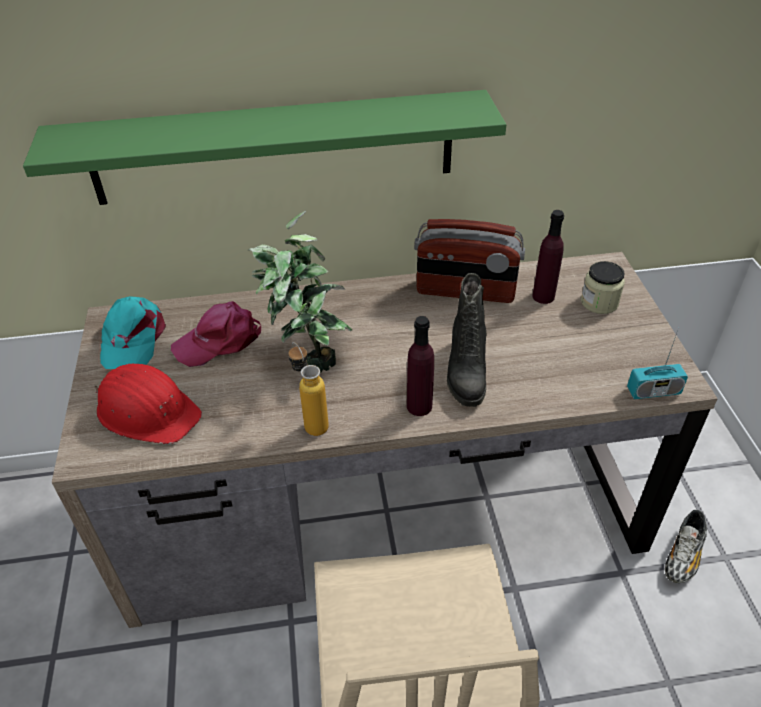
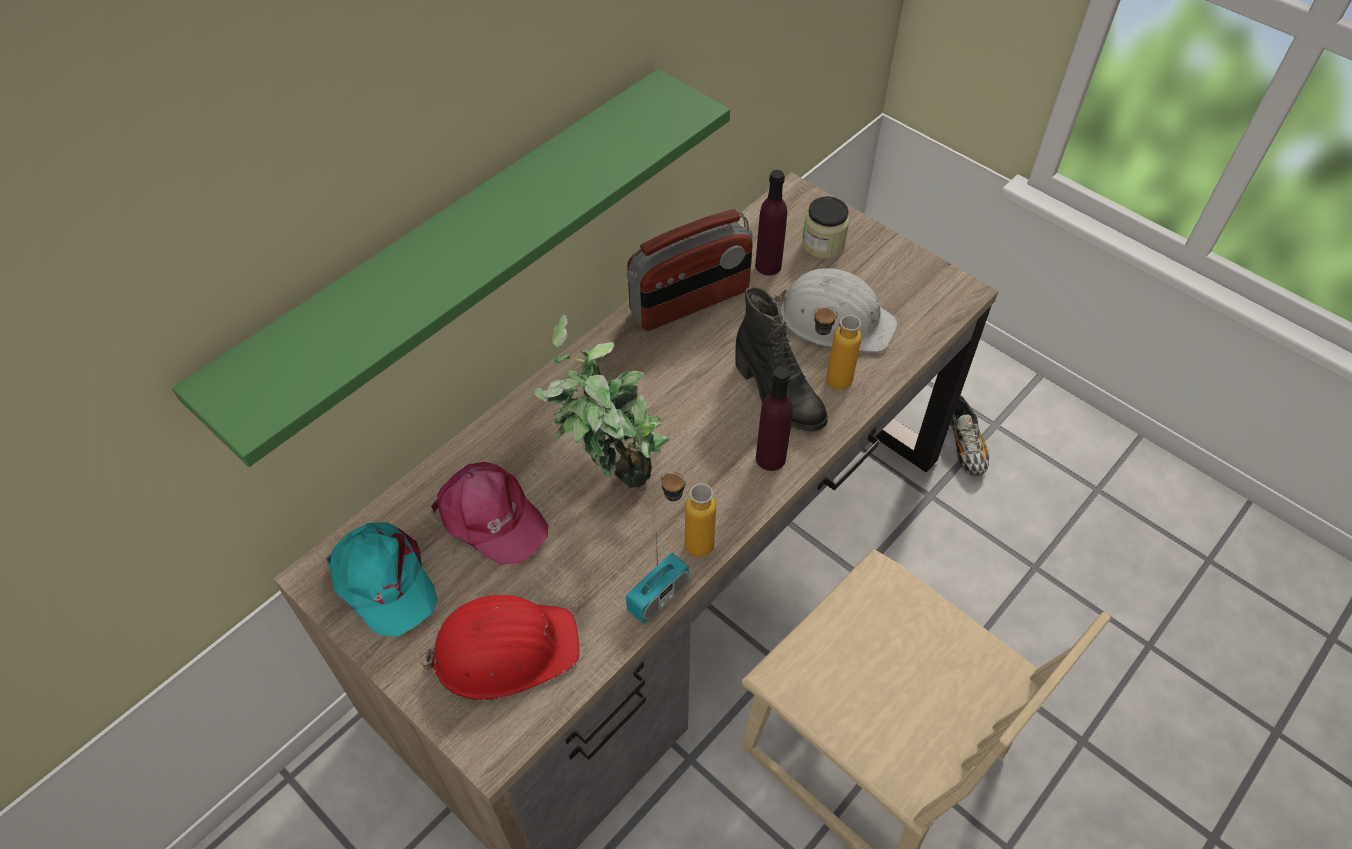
camera: 40 degrees left, 10 degrees up
(219, 341) = (491, 518): pink cap -> pink cap turned 75 degrees counterclockwise
(512, 383) = (827, 380): none -> bottle
(558, 350) = (835, 319): none -> white hard hat
(653, 391) = (947, 314): radio -> radio (658, 596)

